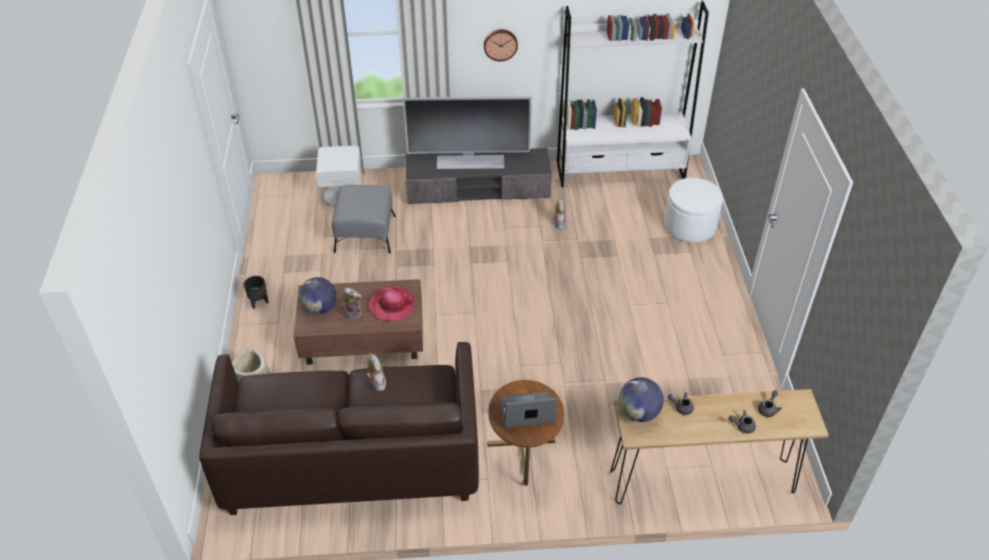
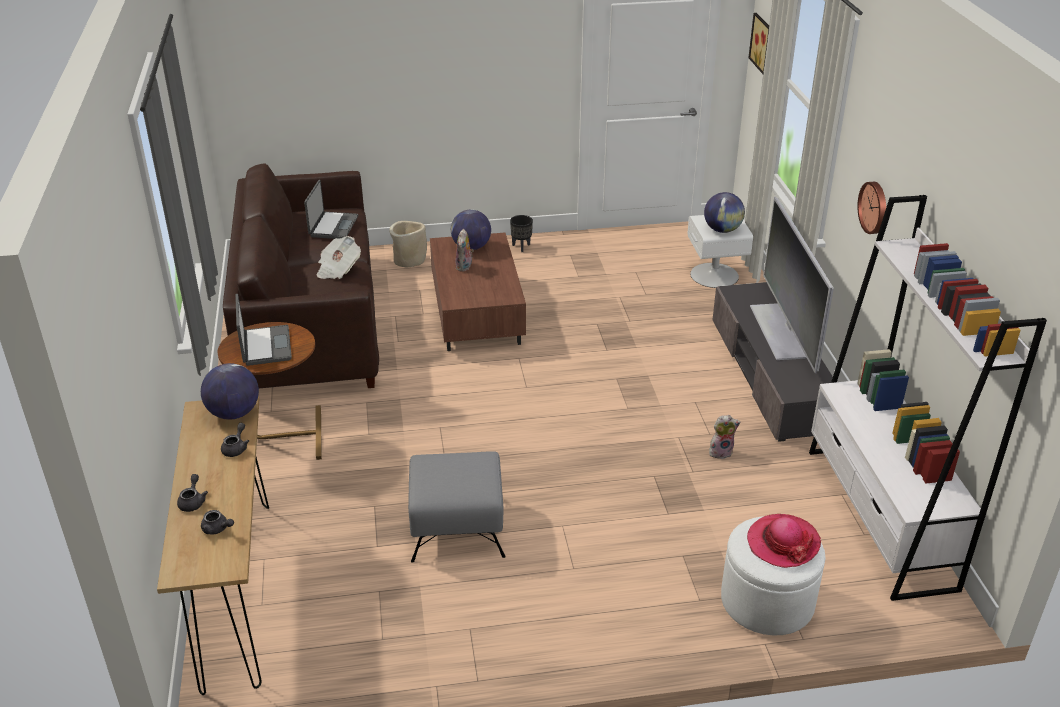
camera: 85 degrees right, 10 degrees down
(258, 29) = (763, 43): none -> picture
(288, 392) = (332, 226): none -> laptop
(346, 158) = (722, 230): none -> globe
(364, 234) = (648, 297): grey ottoman -> grey ottoman (456, 526)
(376, 383) = (338, 269): plush toy -> newspaper
(392, 305) = (479, 289): hat -> hat (782, 543)

